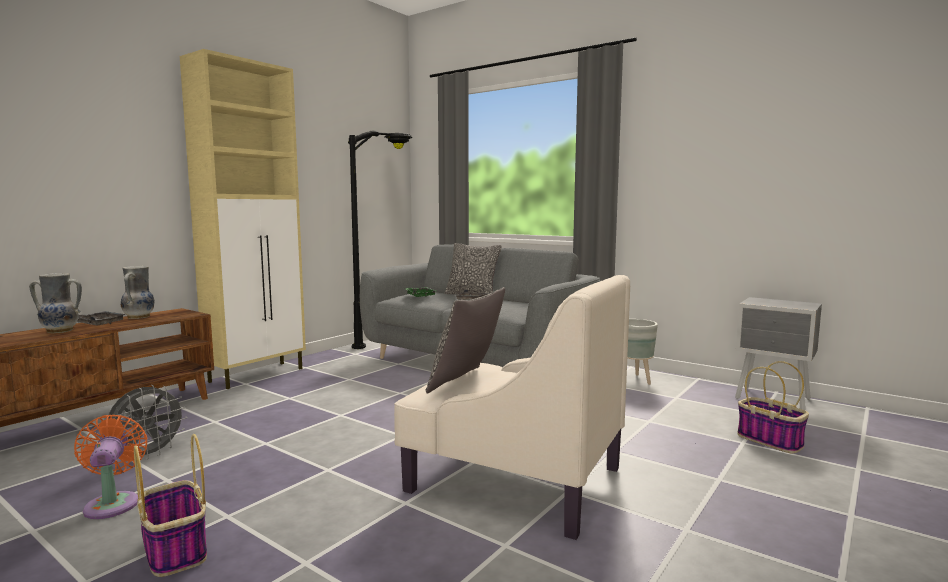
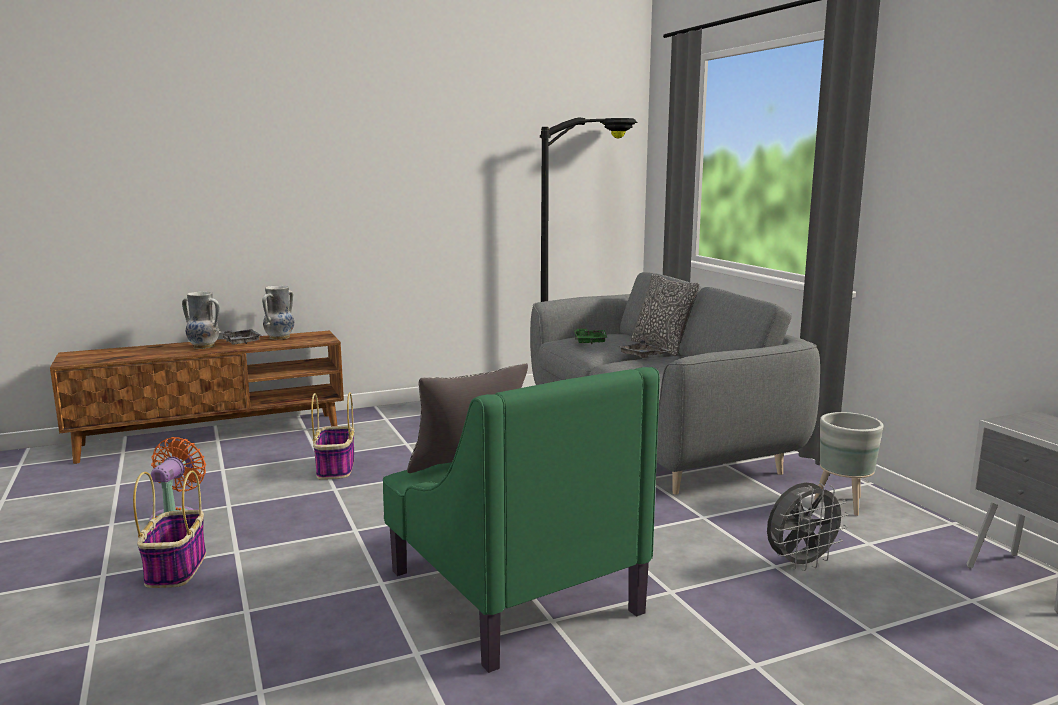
camera: 30 degrees right, 5 degrees up
(148, 455) = (238, 478): grey fan -> grey fan (800, 564)
(258, 375) = (407, 410): beige cabinet -> none
(513, 478) = (511, 589): beige armchair -> green armchair
(771, 441) = (920, 640): basket -> basket (335, 468)

